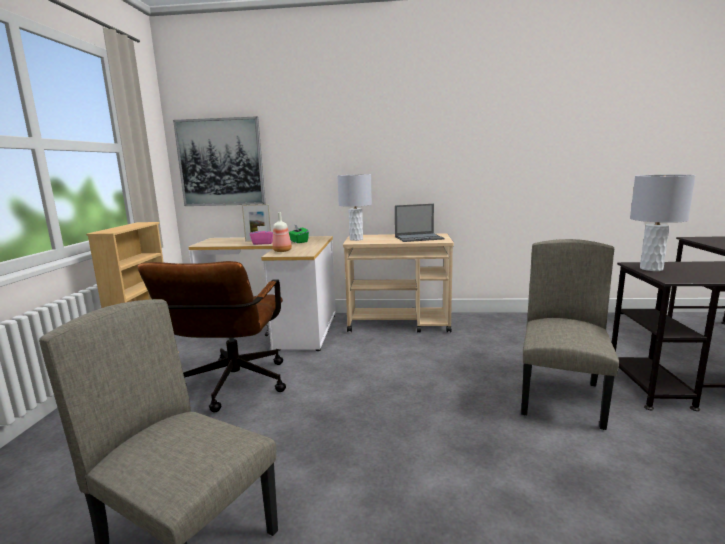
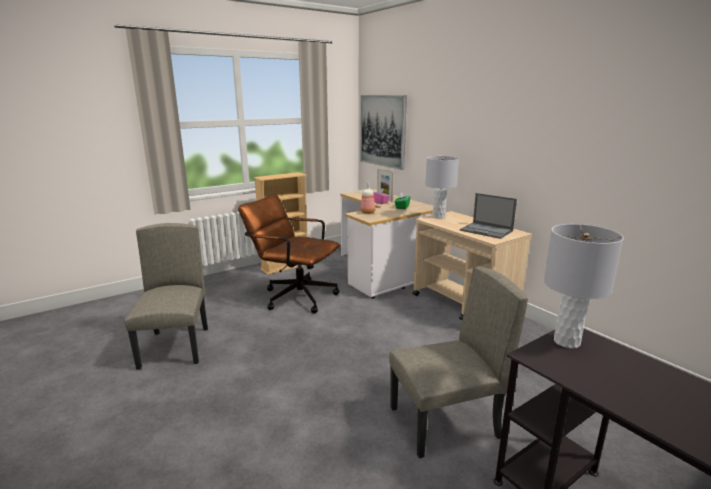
camera: 50 degrees right, 5 degrees up
(232, 388) = (294, 296): brown office chair -> brown office chair turned 60 degrees clockwise

